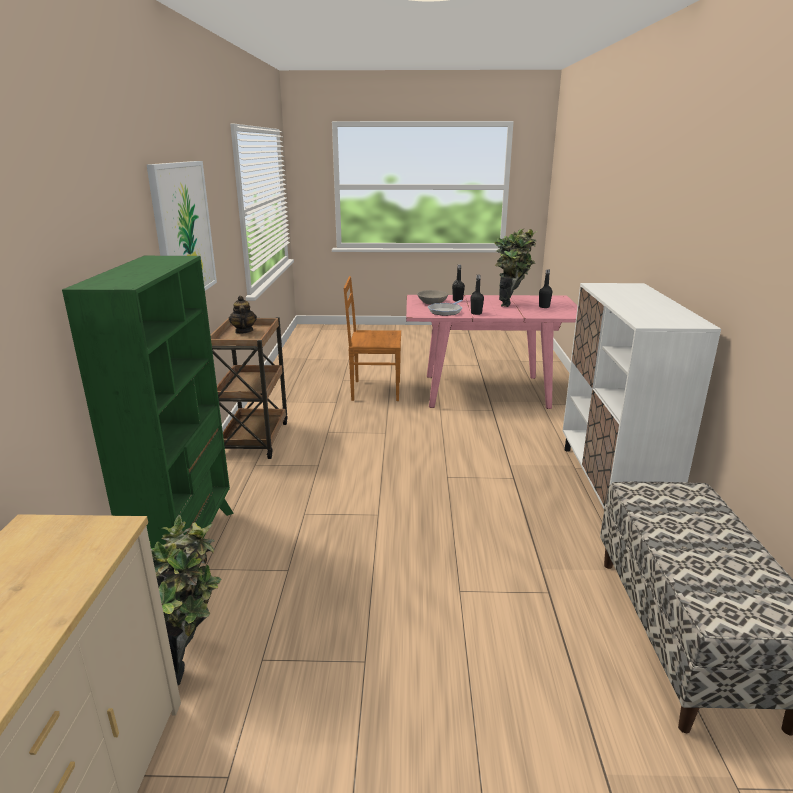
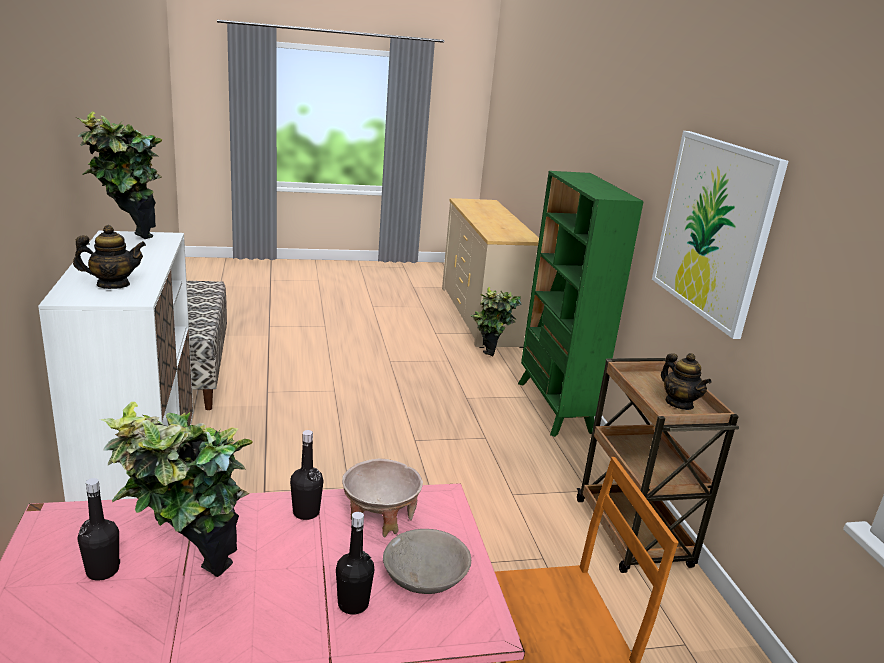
camera: 165 degrees right, 0 degrees up
(446, 311) = (379, 518): frying pan -> beige bowl
(621, 290) = (113, 285): none -> teapot
(667, 317) = (129, 242): none -> potted plant

